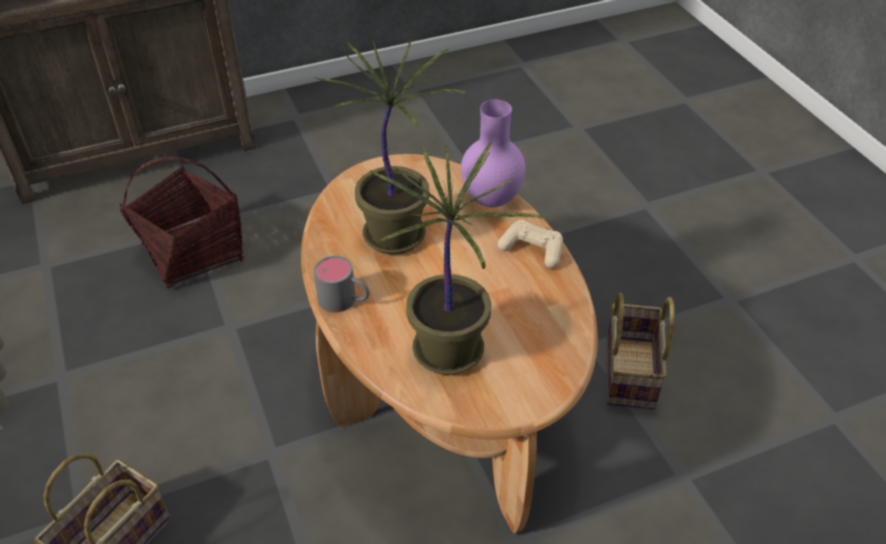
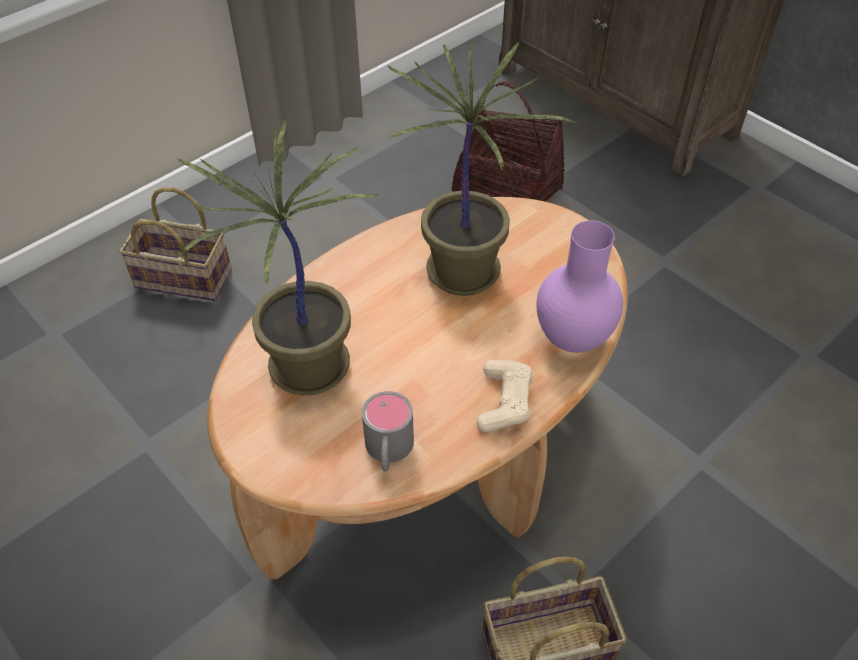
camera: 70 degrees right, 5 degrees up
(345, 301) = (349, 265): grey mug -> grey mug (388, 451)

